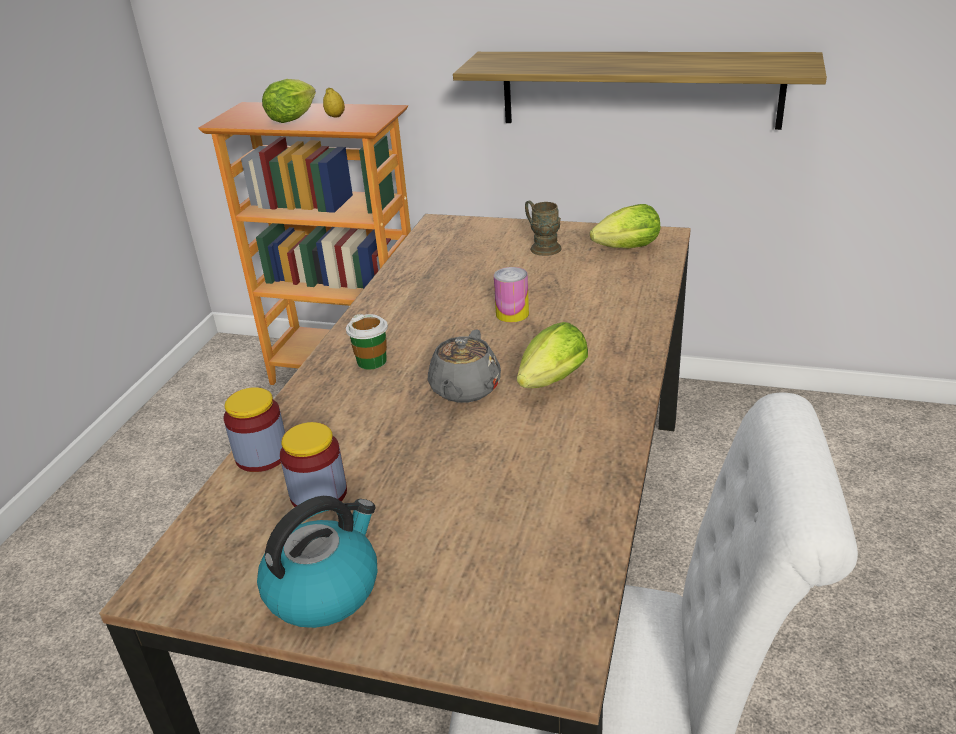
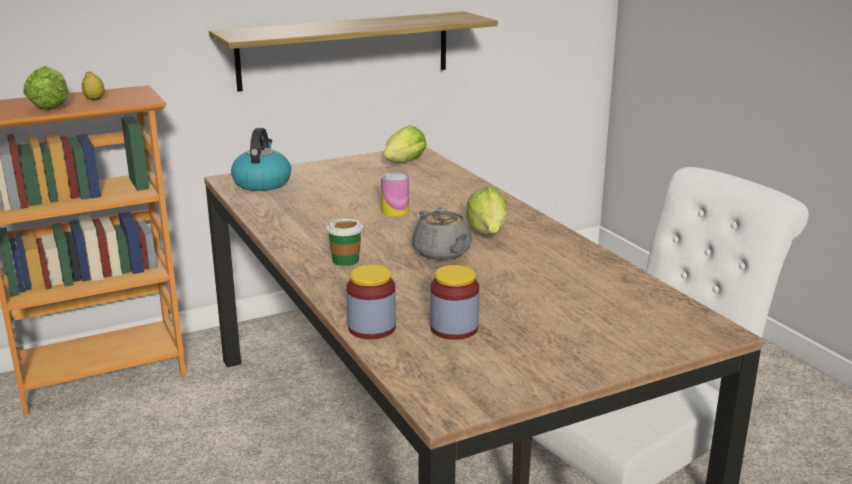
camera: 45 degrees left, 10 degrees down
(324, 589) = (550, 361): kettle -> kettle (262, 183)
(541, 247) = (342, 175): brown mug -> none

